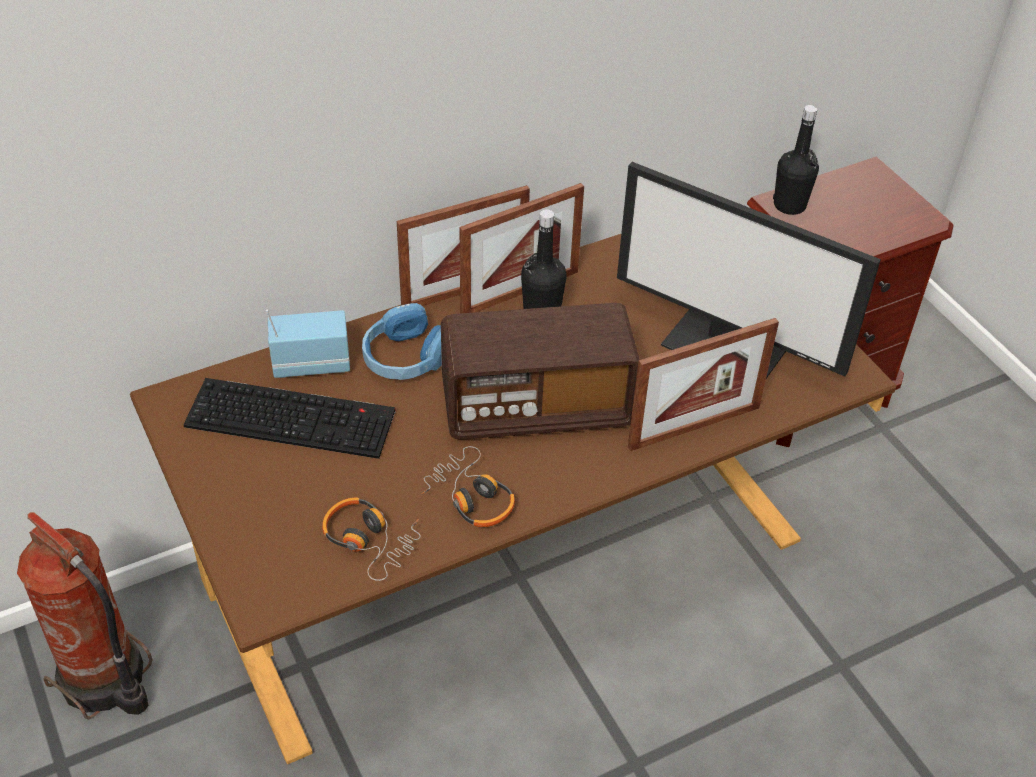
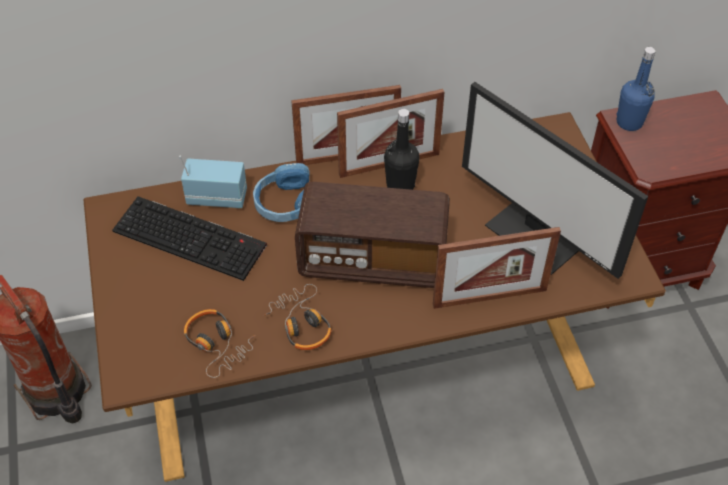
camera: 15 degrees right, 5 degrees up
(789, 205) = (629, 122): black bottle -> blue bottle

